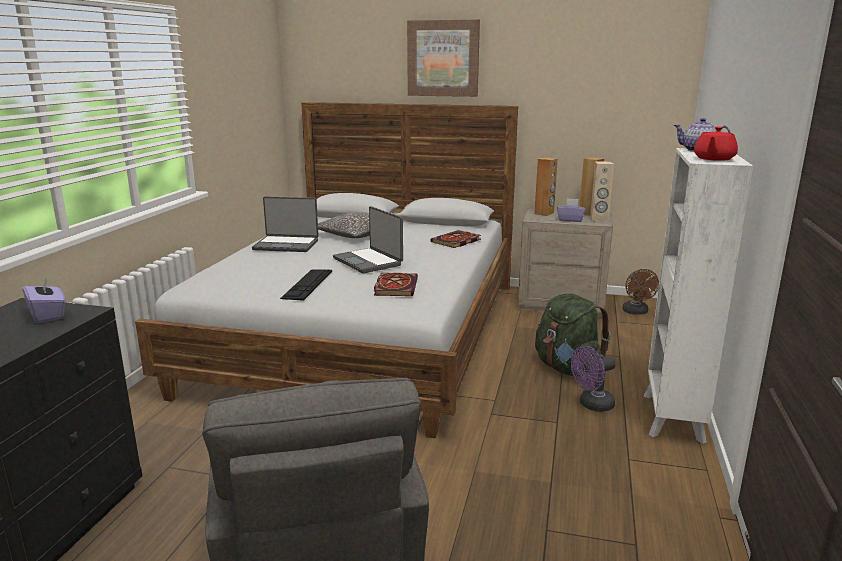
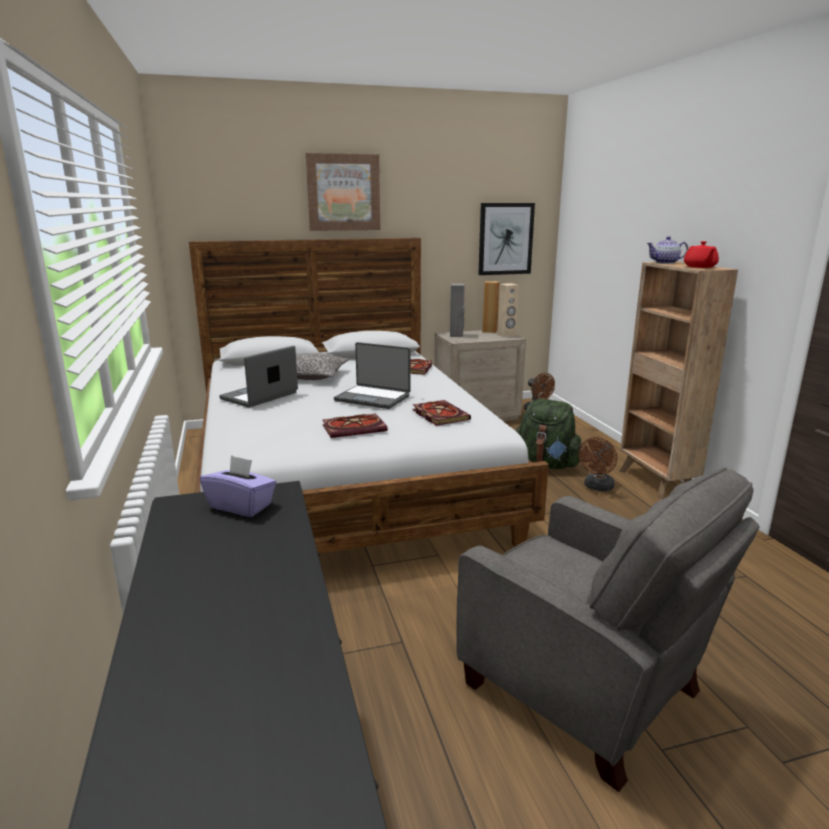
camera: 30 degrees left, 0 degrees up
(286, 245) = (260, 396): laptop -> laptop turned 150 degrees clockwise
(307, 284) = (355, 428): keyboard -> book
(544, 213) = (456, 335): brown speaker -> grey speaker
(570, 220) = (486, 338): purple tissue box -> none
(592, 405) = (597, 487): purple fan -> brown fan
(624, 111) = (505, 239): none -> picture
(672, 418) = (656, 482): white bookcase -> brown bookcase

